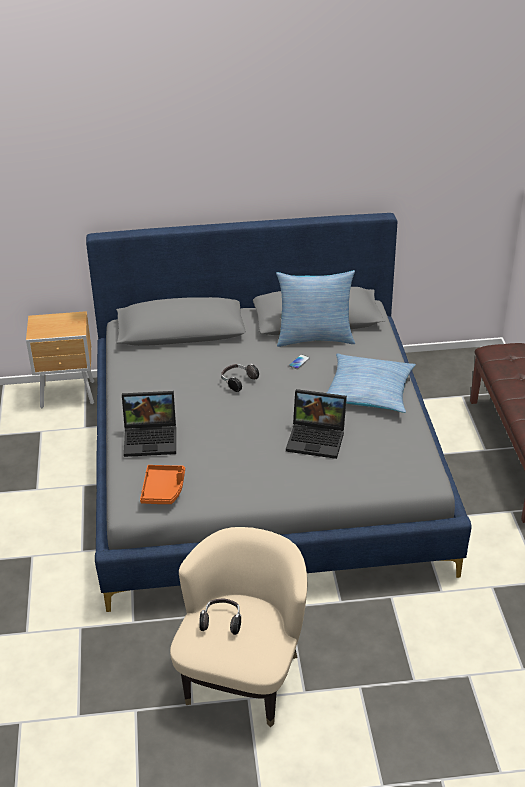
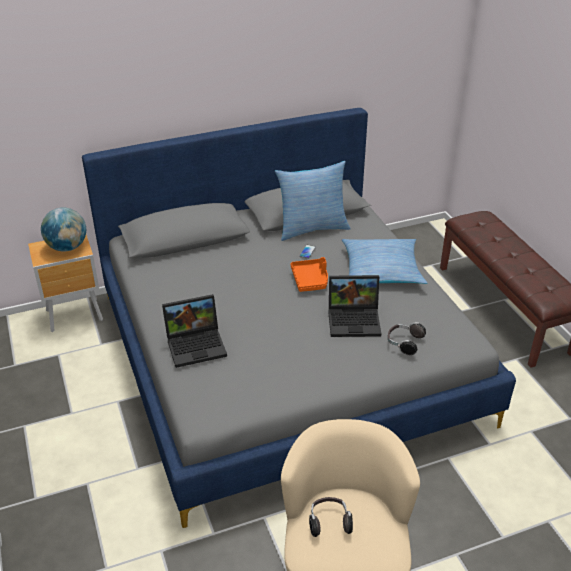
camera: 15 degrees left, 0 degrees up
(64, 324) = (67, 247): none -> globe
(163, 490) = (229, 395): orange tray -> orange tray (310, 280)
(238, 382) = (259, 278): headphones -> headphones (404, 343)

